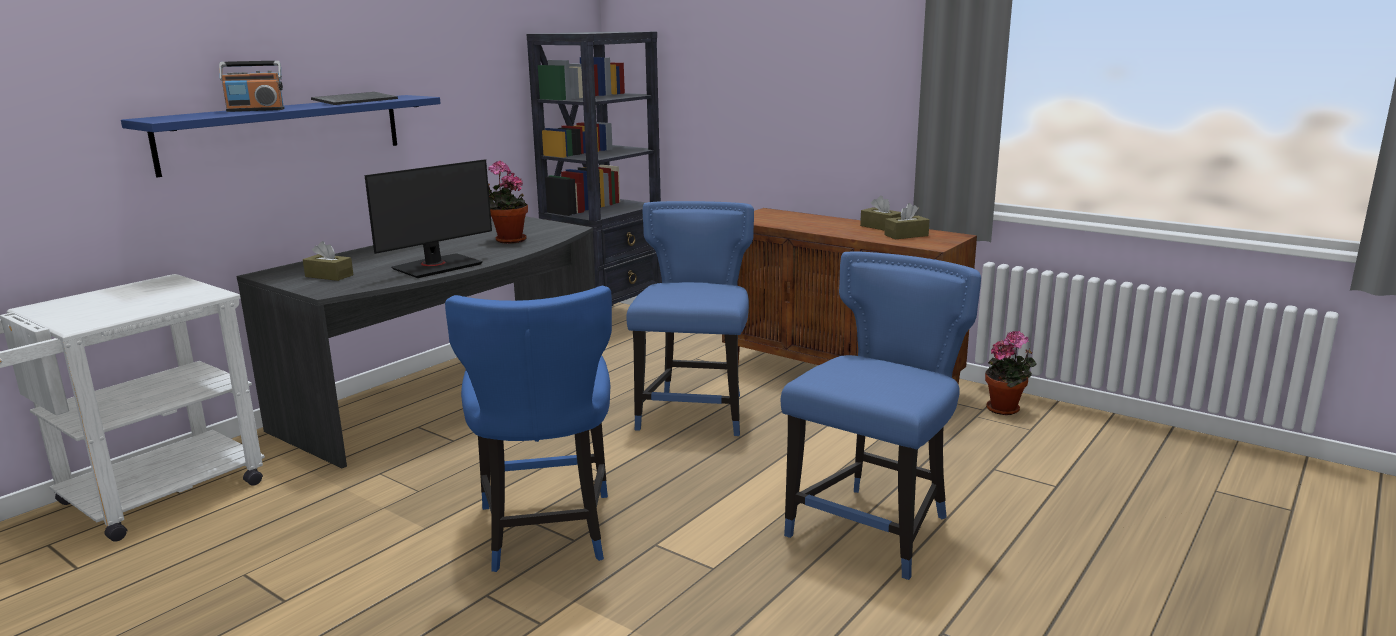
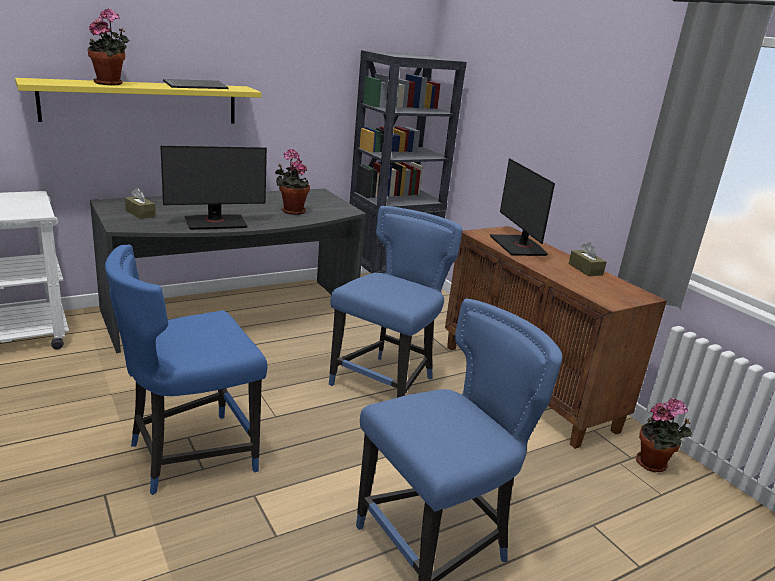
camera: 20 degrees right, 5 degrees up
(256, 110) = (111, 83): radio -> potted plant
(284, 132) = (142, 102): blue shelf -> yellow shelf
(546, 533) = (189, 455): blue chair -> blue chair turned 45 degrees clockwise
(796, 221) = (518, 246): none -> monitor
(906, 235) = (598, 284): brown tissue box -> none

